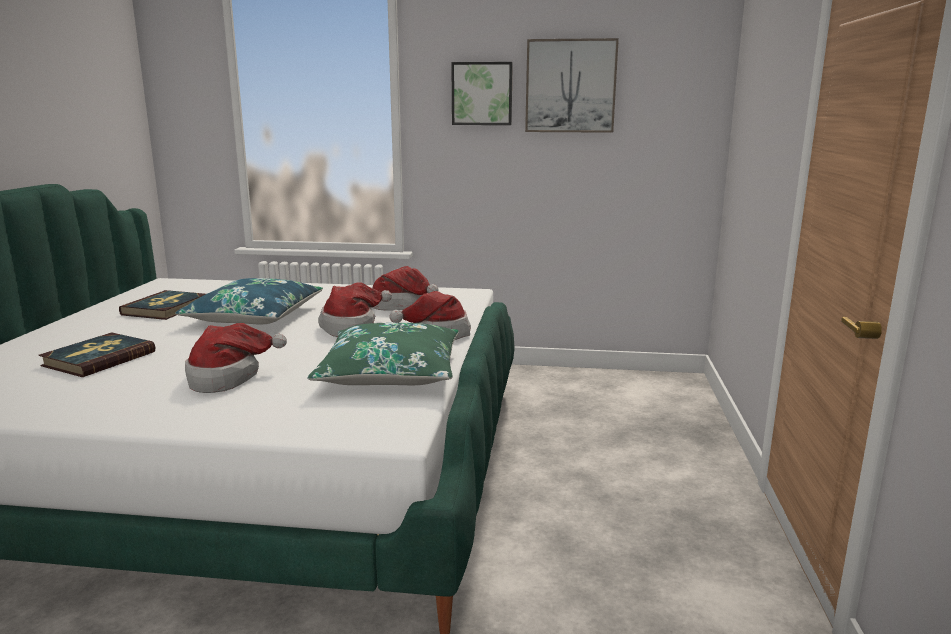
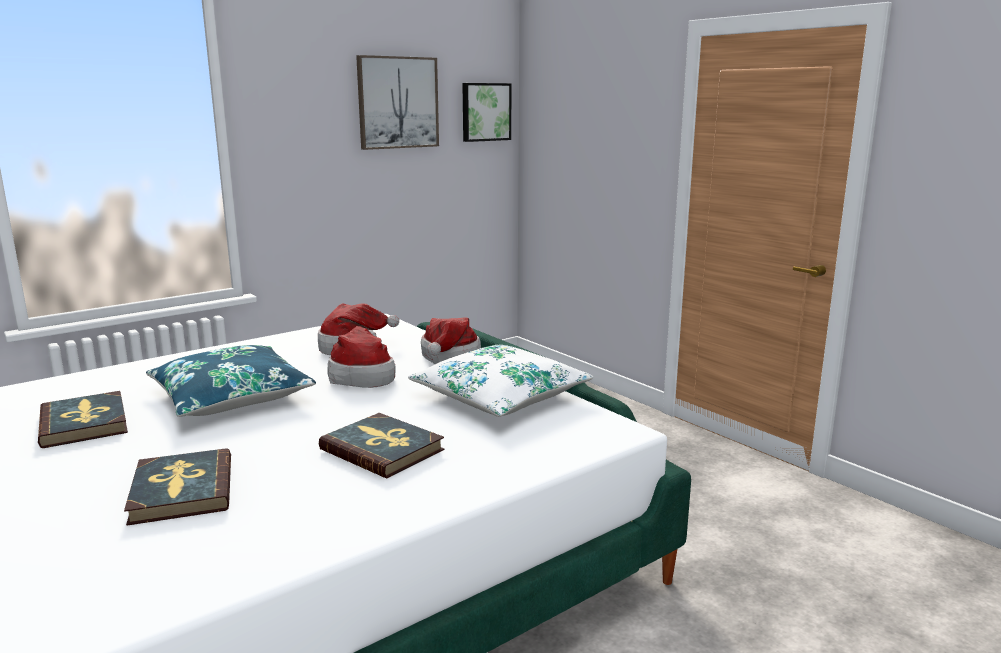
camera: 45 degrees left, 0 degrees up
(228, 377) = (382, 449): hat -> book
(390, 372) = (500, 397): green pillow -> white pillow
(482, 94) = (316, 111): picture -> picture (485, 112)

